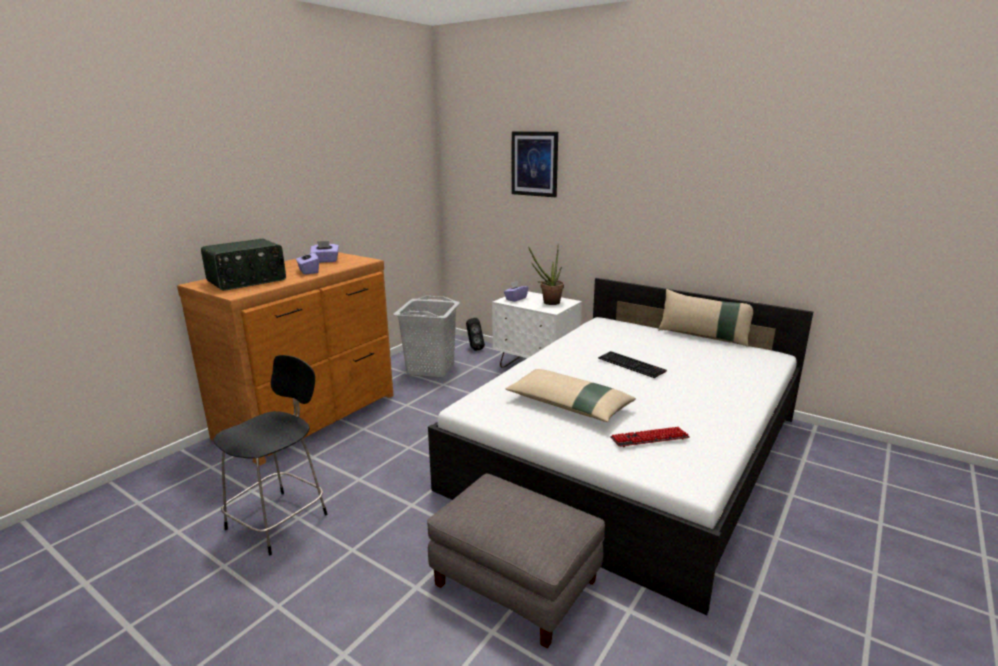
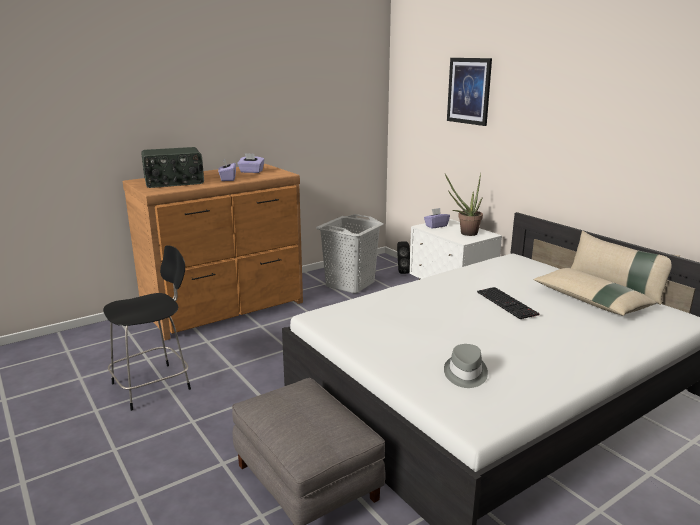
camera: 20 degrees right, 0 degrees up
(568, 405) = (411, 330): beige pillow -> beige pillow (590, 301)
(649, 438) = (465, 374): keyboard -> grey hat

